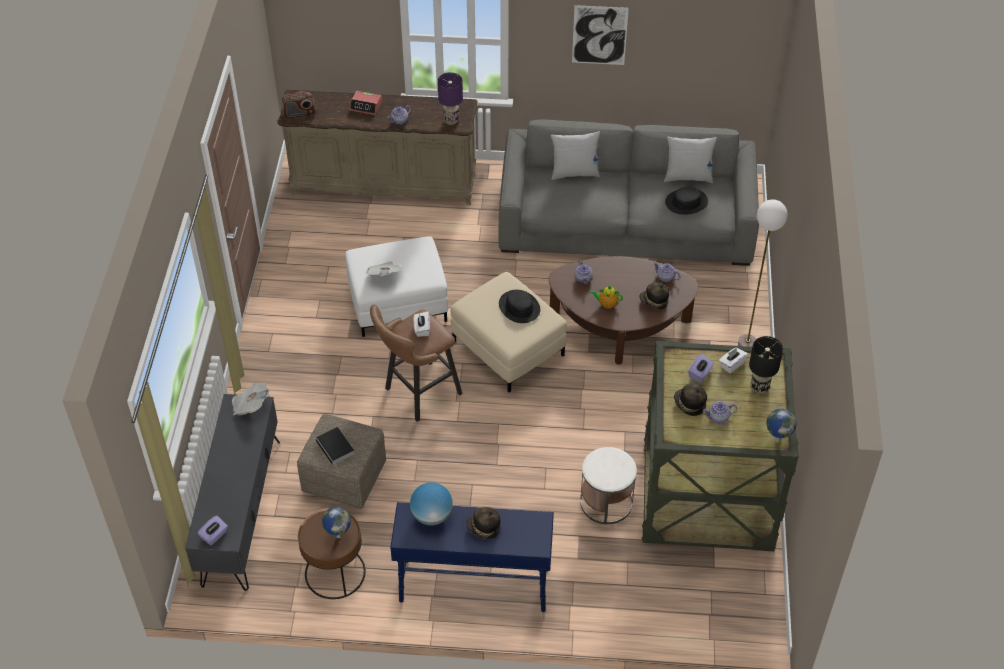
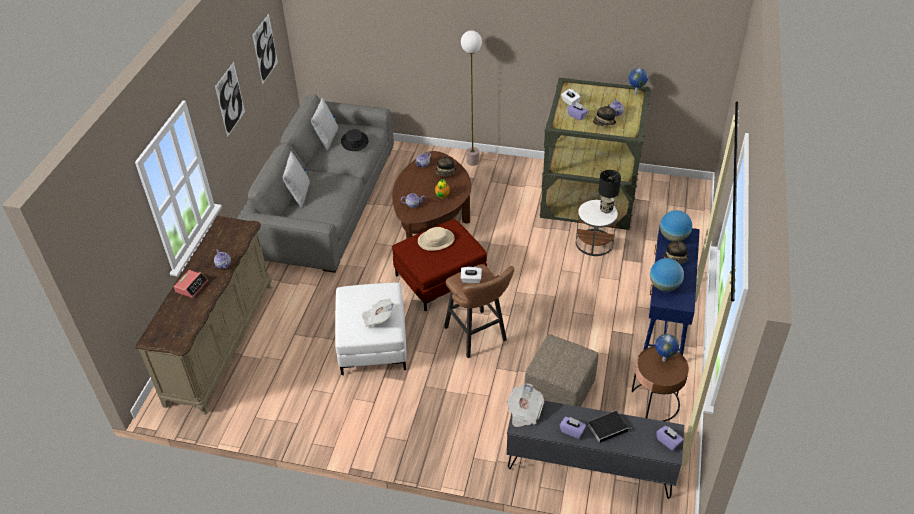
camera: 80 degrees left, 5 degrees down
(227, 448) = (572, 431): none -> purple tissue box
(299, 114) = (179, 336): radio -> none
(336, 448) = (568, 362): book -> book (608, 427)
(451, 120) = (239, 232): purple table lamp -> none
(509, 348) = (440, 278): beige ottoman -> red ottoman
(519, 307) = (436, 240): black hat -> beige hat
(527, 527) = (673, 237): none -> globe
(711, 39) = (265, 49): none -> picture
(759, 388) = (591, 94): black table lamp -> black table lamp (606, 209)

